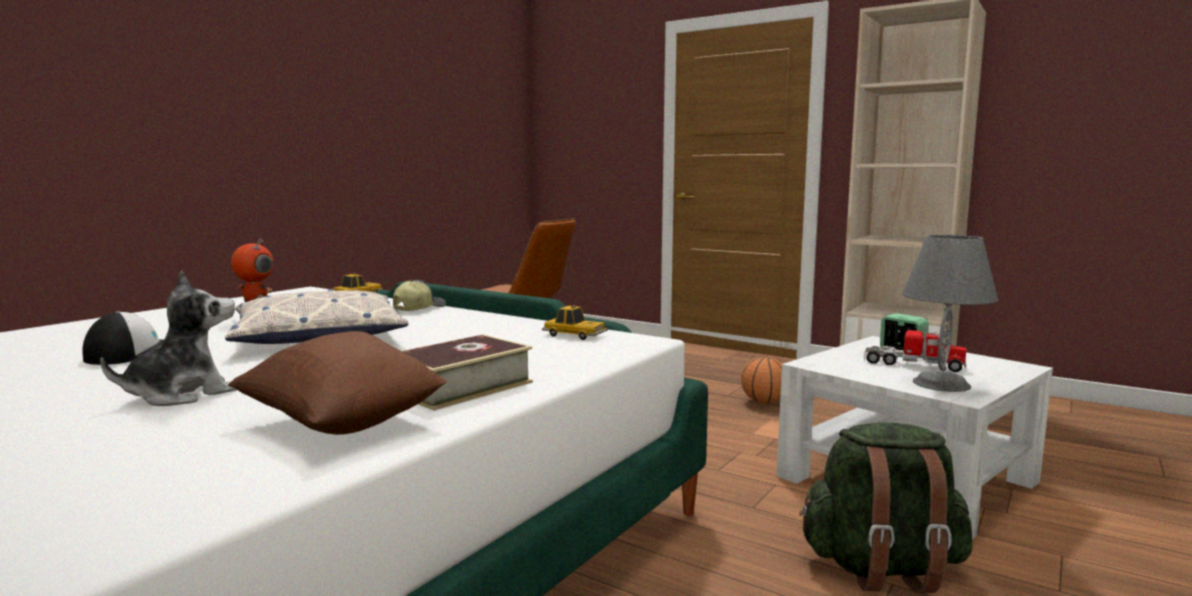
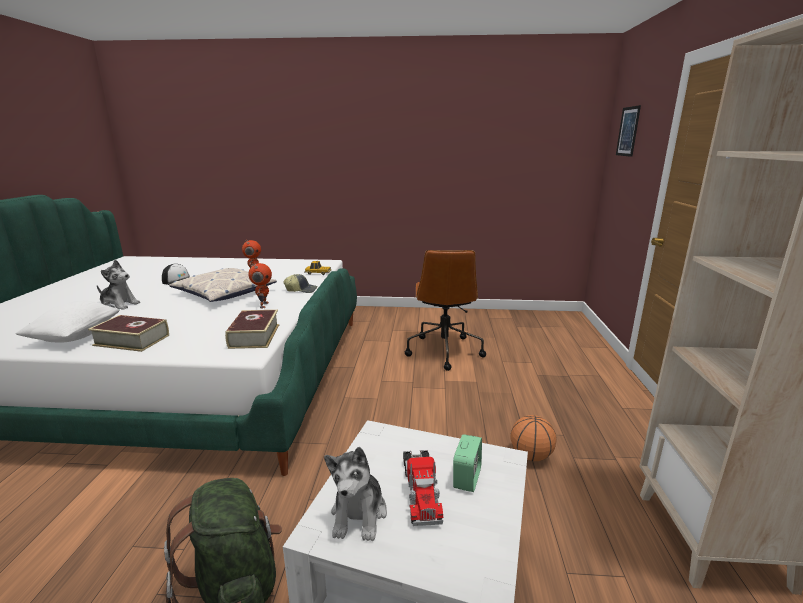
camera: 60 degrees right, 10 degrees up
(342, 423) = (75, 336): brown pillow -> white pillow
(445, 325) = (263, 305): none -> toy robot
(575, 335) = (254, 336): toy car -> book
(580, 97) = (628, 131): none -> picture
(940, 383) = (359, 514): grey table lamp -> plush toy

